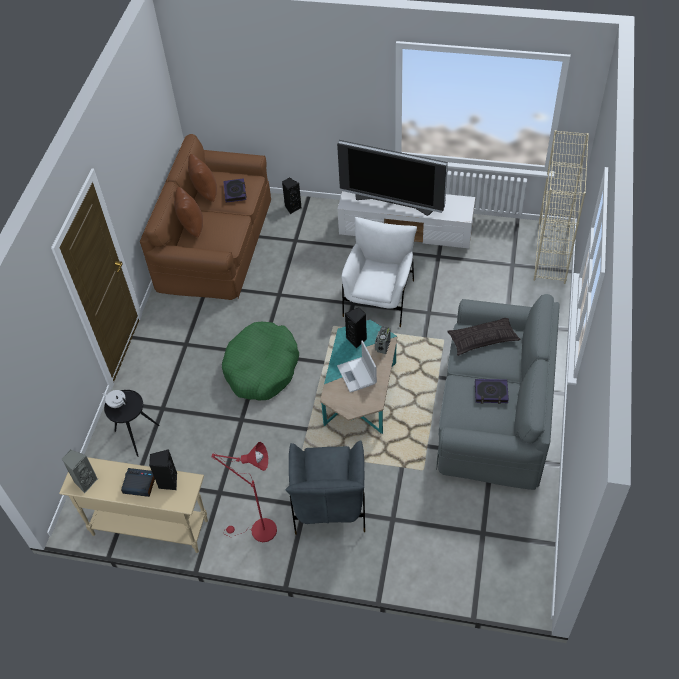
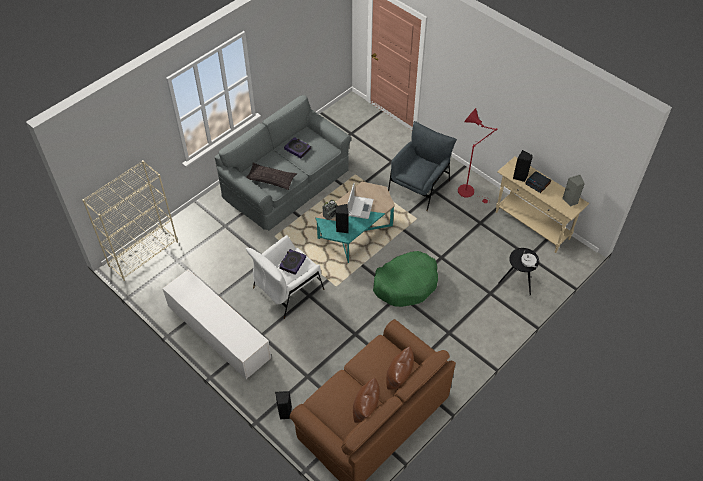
camera: 150 degrees left, 0 degrees up
(235, 192) = (340, 394): book -> book (292, 263)
(394, 203) = (223, 319): television -> none

